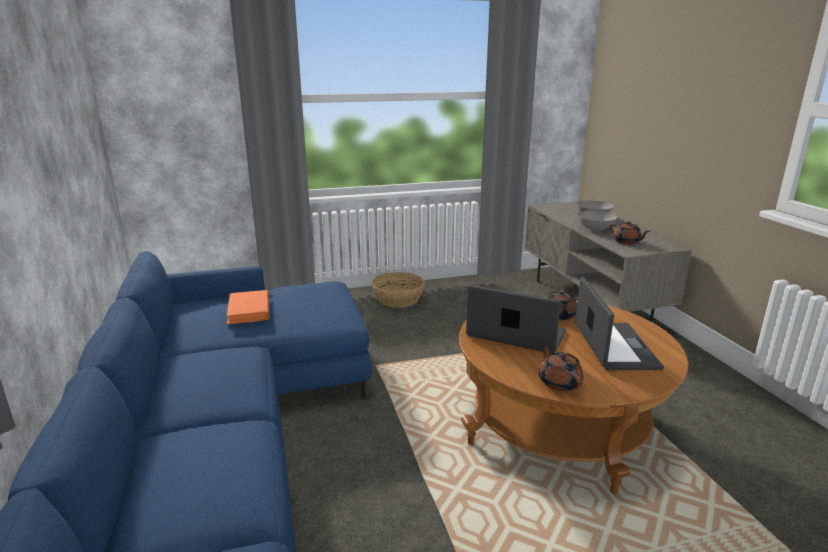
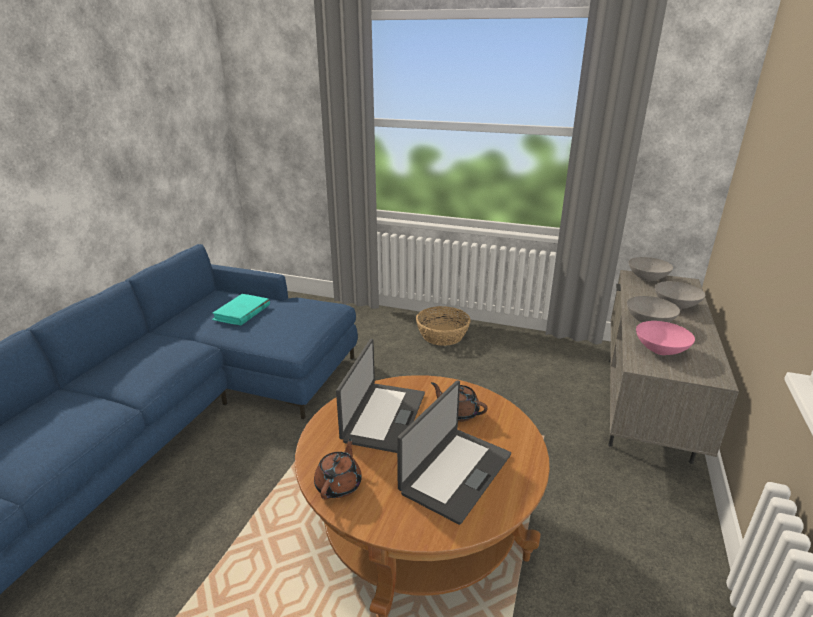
camera: 35 degrees right, 5 degrees up
(249, 310) = (242, 312): orange book -> turquoise book
(515, 335) = (383, 416): laptop -> laptop turned 45 degrees clockwise
(553, 206) = (648, 279): none -> grey bowl
(626, 242) = (661, 351): brown teapot -> pink bowl

